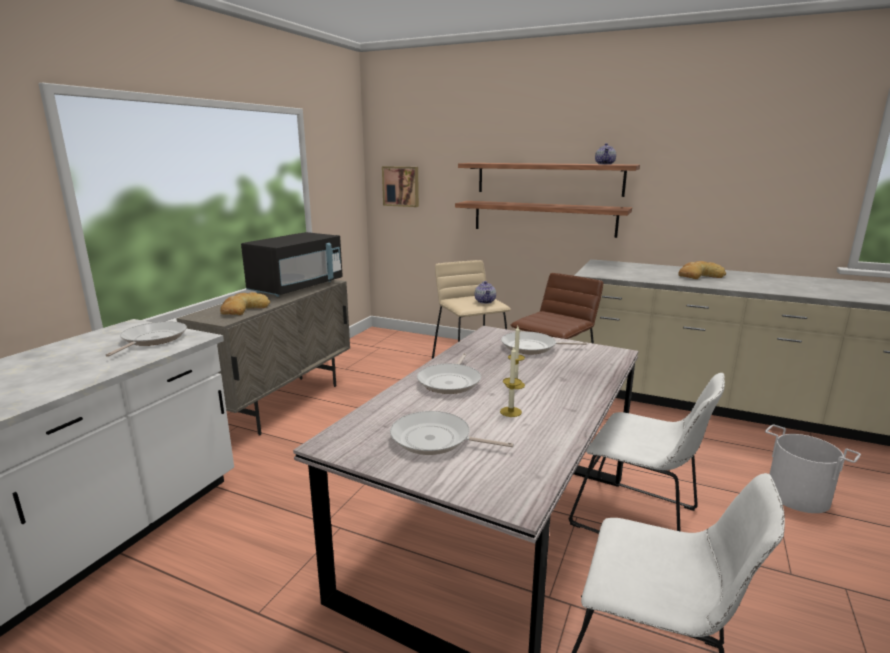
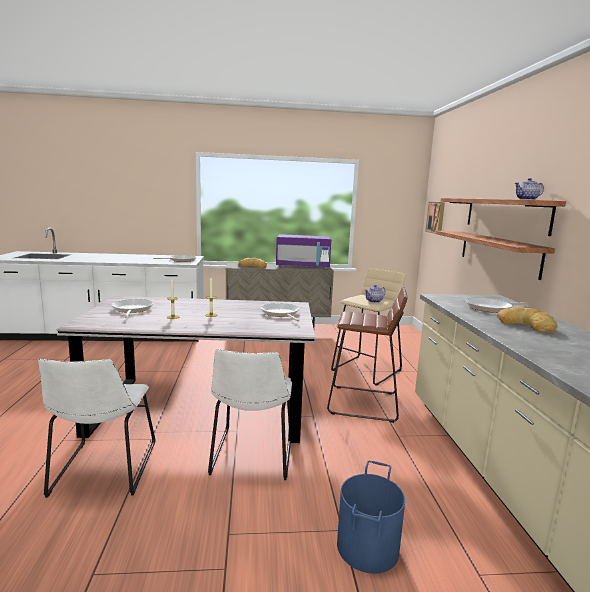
camera: 60 degrees right, 5 degrees down
(297, 287) = (303, 267): black microwave -> purple microwave
(450, 381) = (203, 305): frying pan -> frying pan (490, 308)
(797, 496) = (366, 546): white bucket -> blue bucket

